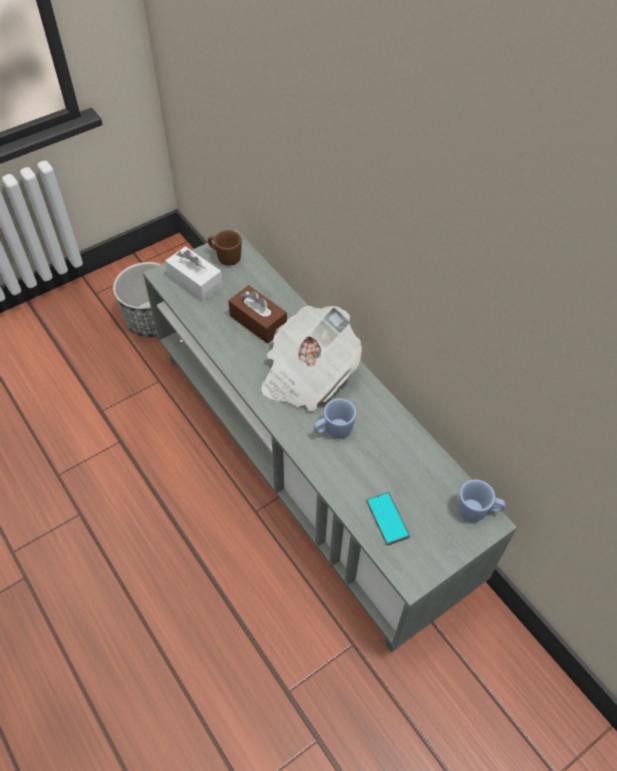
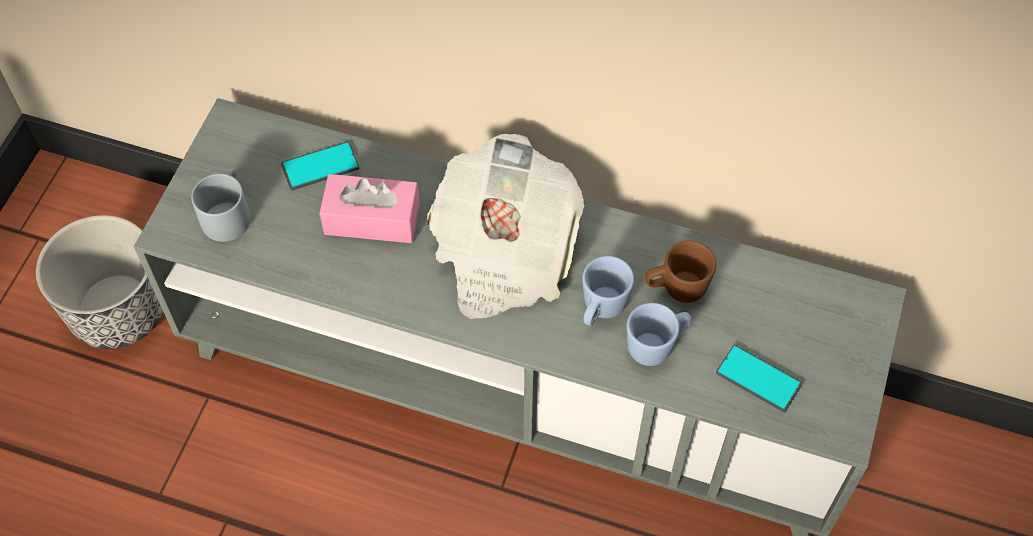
camera: 35 degrees left, 5 degrees up
(195, 281) = (227, 213): white tissue box -> grey mug
(225, 257) = (240, 151): brown mug -> brown mug (676, 288)
(255, 284) = (320, 167): none -> phone
(258, 321) = (372, 219): brown tissue box -> pink tissue box
(477, 511) = (850, 300): blue mug -> blue mug (656, 346)

